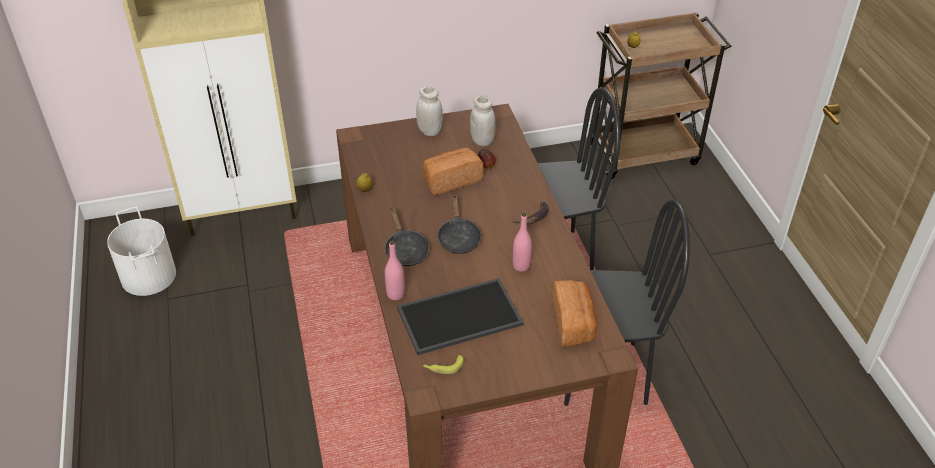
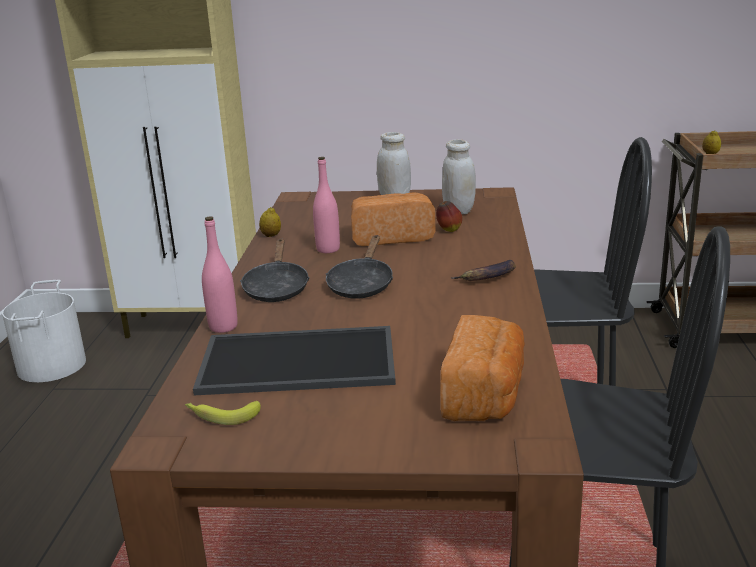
camera: 20 degrees right, 20 degrees down
(521, 266) = (436, 320): pink bottle -> pink bottle (328, 249)

